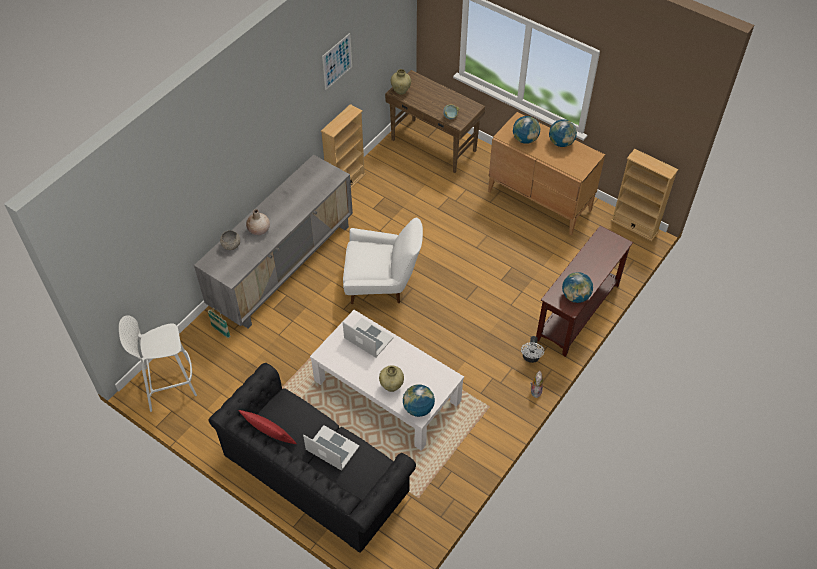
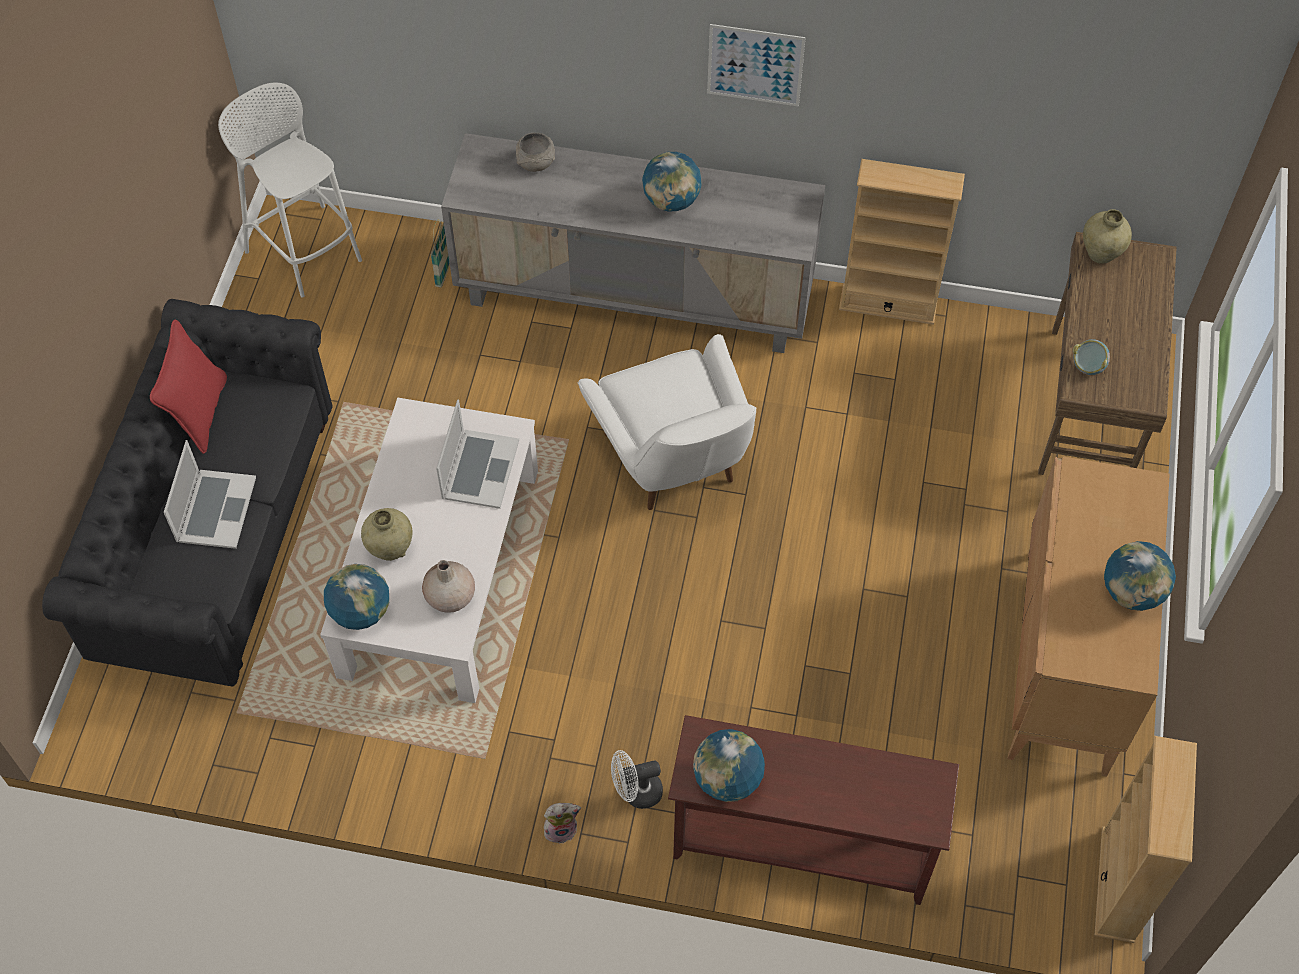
camera: 65 degrees right, 5 degrees up
(259, 230) = (593, 186): beige vase -> beige vase (450, 597)
(337, 61) = (955, 66): picture -> picture (755, 65)
(525, 139) = (1094, 519): globe -> globe (671, 201)

